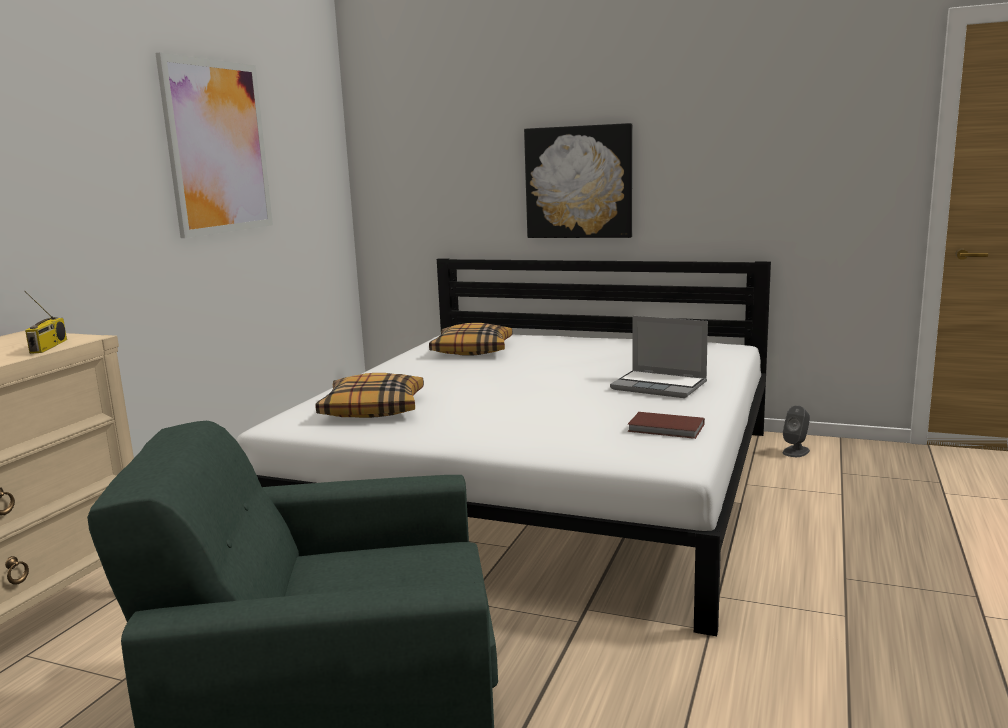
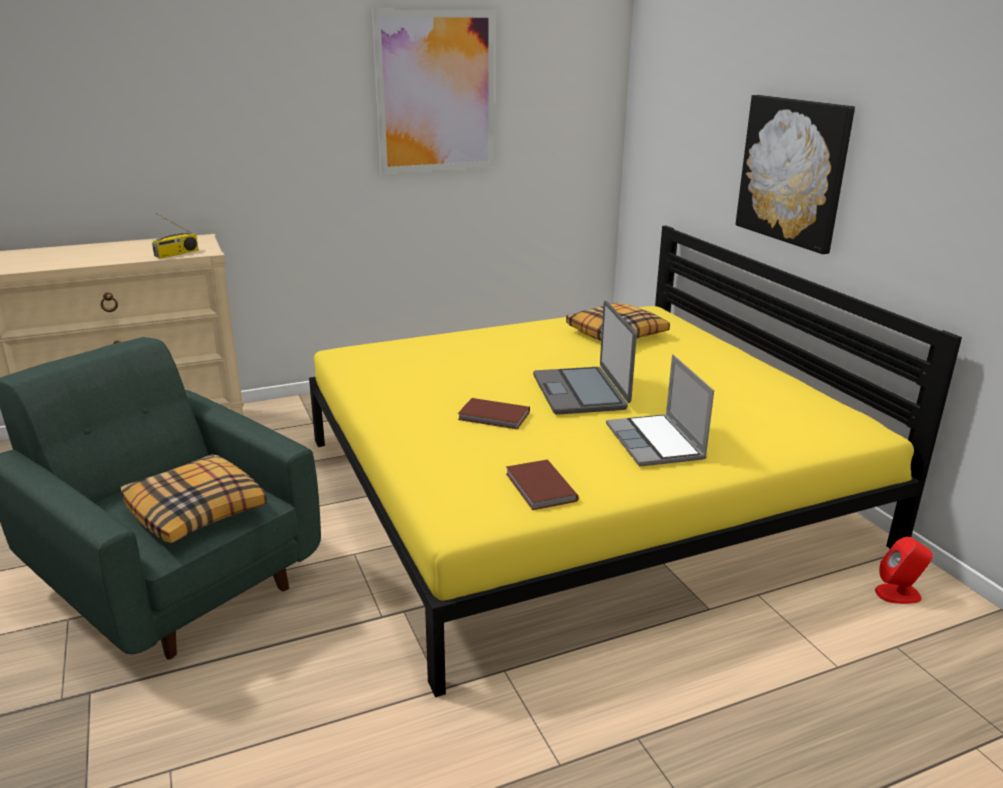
camera: 45 degrees right, 10 degrees up
(373, 409) = (416, 365): pillow -> pillow (197, 510)
(527, 412) = (494, 417): none -> brown book
(539, 485) = (578, 491): white bed -> yellow bed
(545, 381) = (581, 392): none -> laptop
(796, 451) = (898, 594): grey speaker -> red speaker

